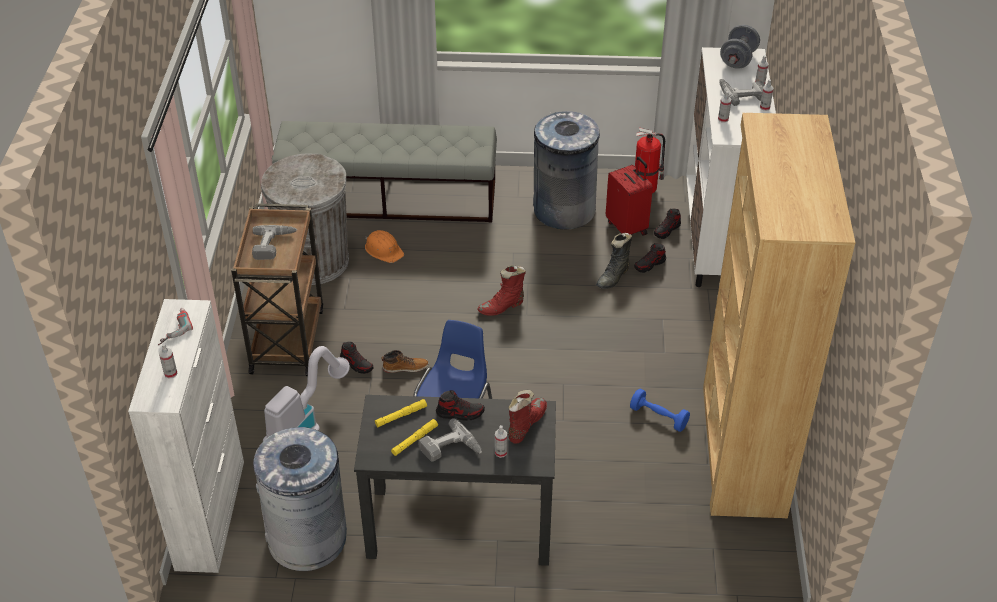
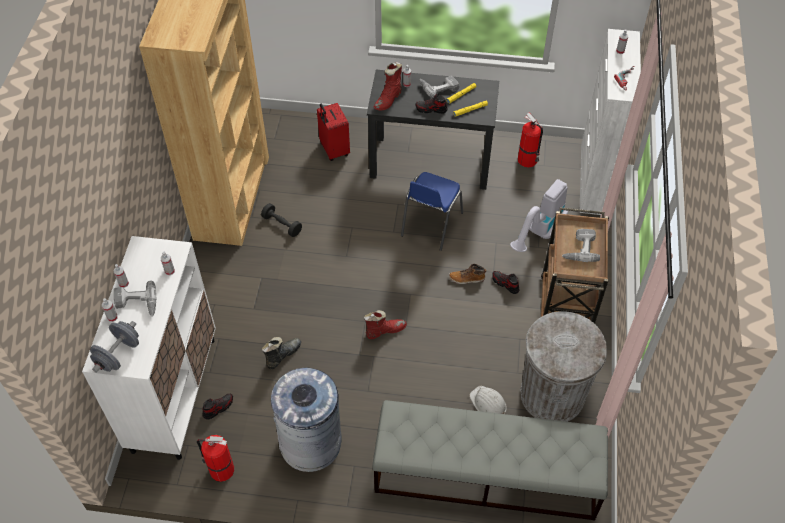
camera: 175 degrees left, 10 degrees up
(308, 538) = (528, 160): grey trash can -> fire extinguisher
(384, 250) = (488, 403): orange hard hat -> white hard hat
(627, 227) = (254, 414): red suitcase -> red suitcase (333, 150)
(649, 264) = (247, 367): shoe -> none
(658, 417) = (282, 225): blue dumbbell -> black dumbbell

